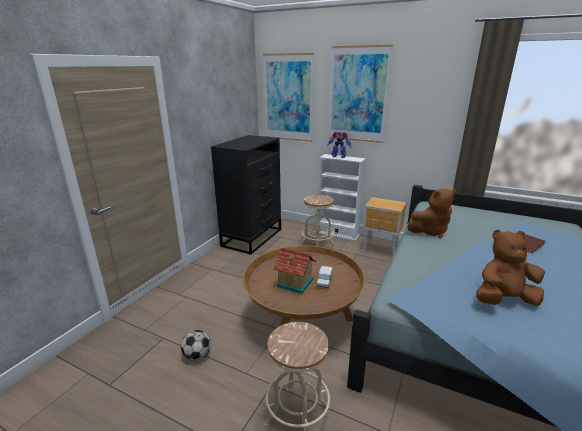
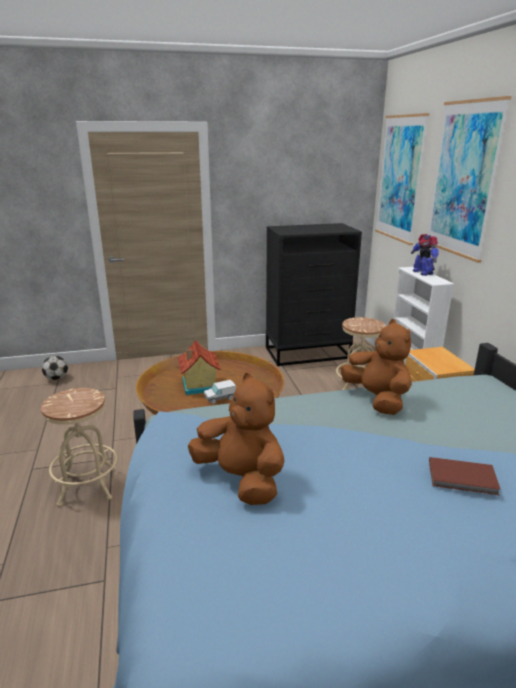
camera: 50 degrees right, 0 degrees up
(197, 356) = (111, 410): football -> football (57, 378)
(430, 232) = (377, 399): brown plush toy -> brown plush toy turned 150 degrees counterclockwise

